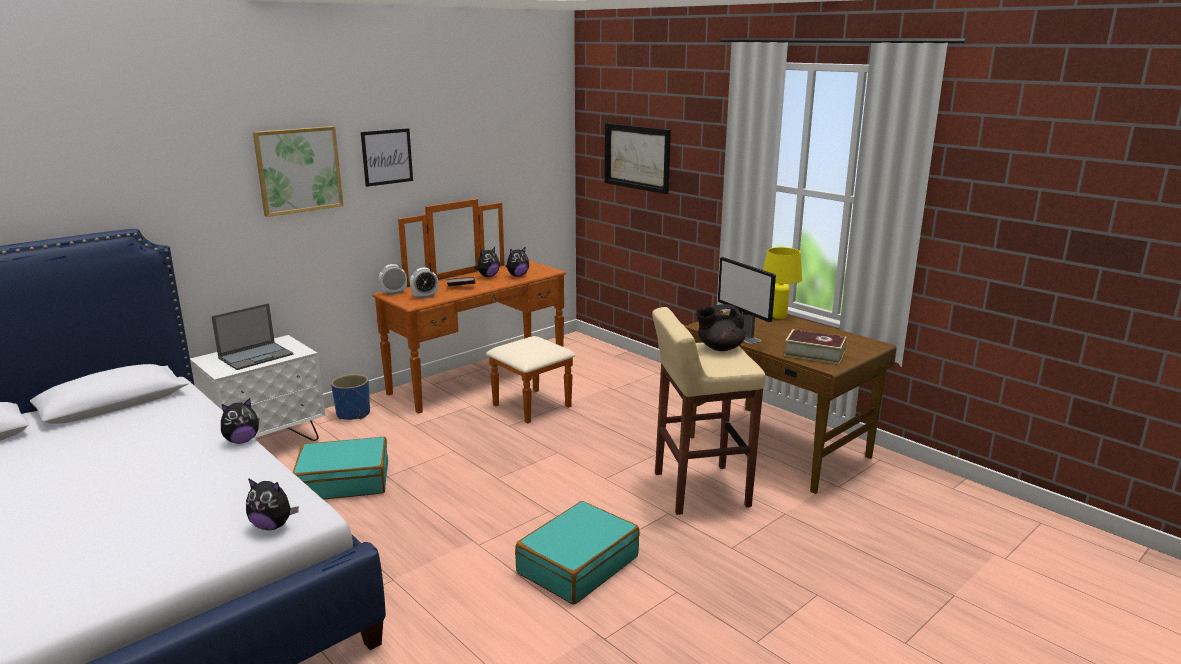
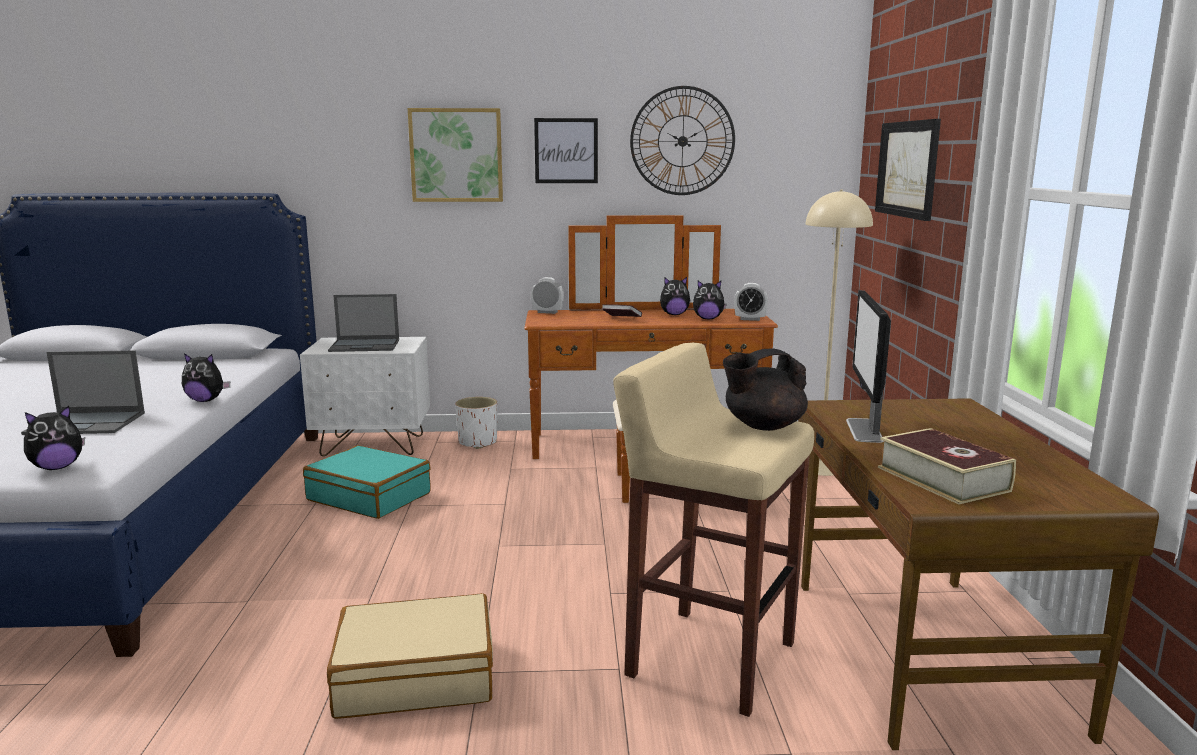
camera: 40 degrees right, 5 degrees down
(190, 491) = (87, 423): none -> laptop
(273, 526) = (57, 467): plush toy -> plush toy turned 90 degrees counterclockwise
(353, 414) = (478, 442): blue planter -> white planter
(425, 296) = (567, 319): alarm clock -> alarm clock (750, 319)
(468, 141) = (682, 141): none -> wall clock
(577, 565) = (416, 675): turquoise suitcase -> beige suitcase
(604, 363) = (821, 467): none -> beige floor lamp
(719, 348) = (763, 426): black teapot -> black teapot turned 45 degrees counterclockwise
(777, 316) = (986, 421): yellow table lamp -> none

